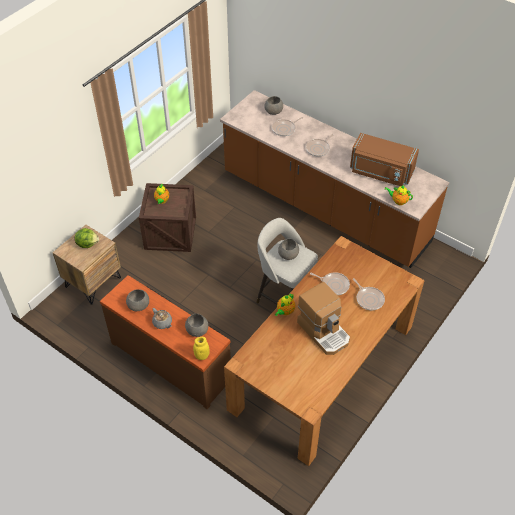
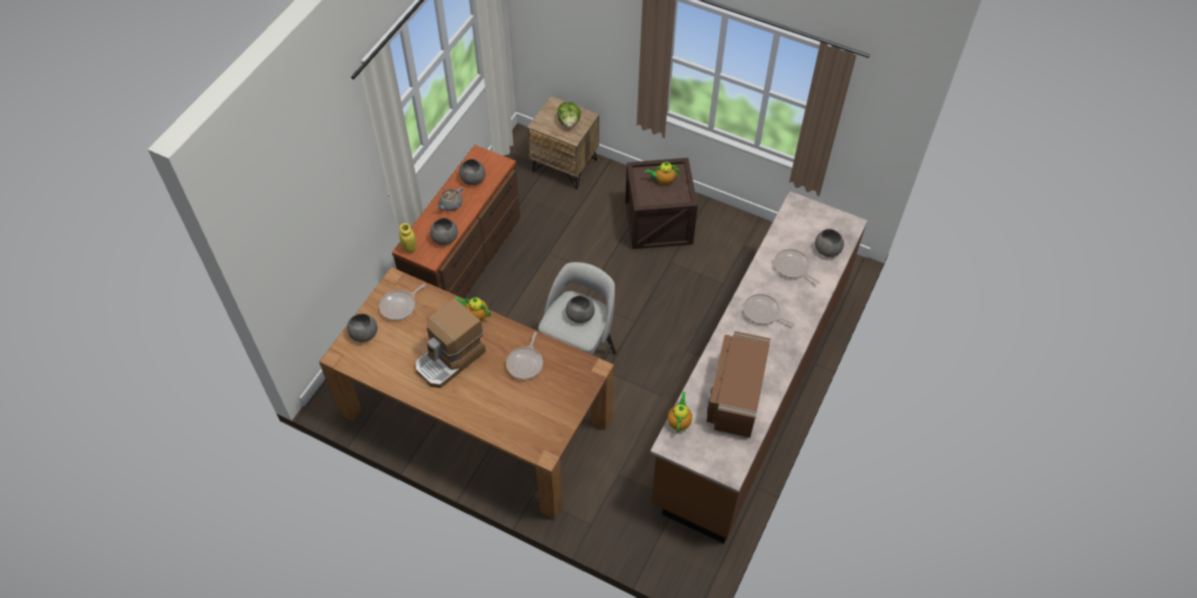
camera: 80 degrees right, 5 degrees up
(290, 390) = (363, 333): none -> grey bowl
(369, 299) = (508, 405): frying pan -> frying pan (399, 306)

